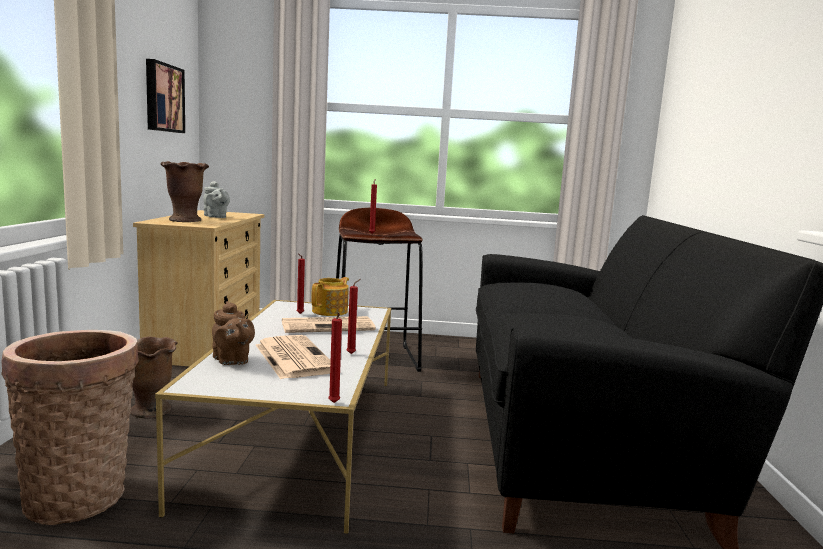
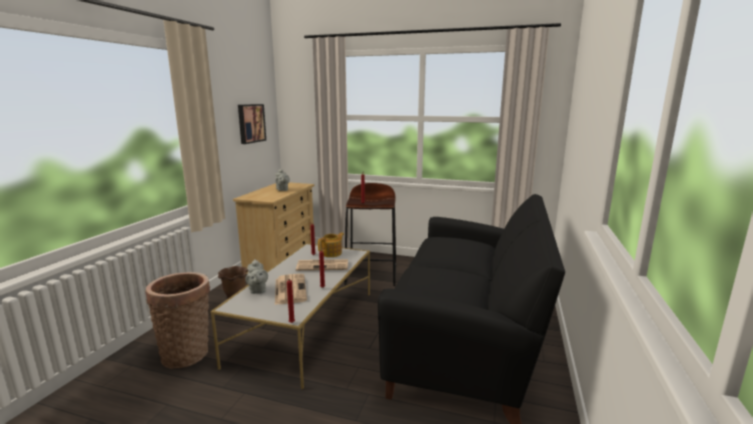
camera: 15 degrees right, 5 degrees up
(185, 220) = (262, 195): brown vase -> none
(232, 361) = (257, 290): brown teapot -> grey teapot

